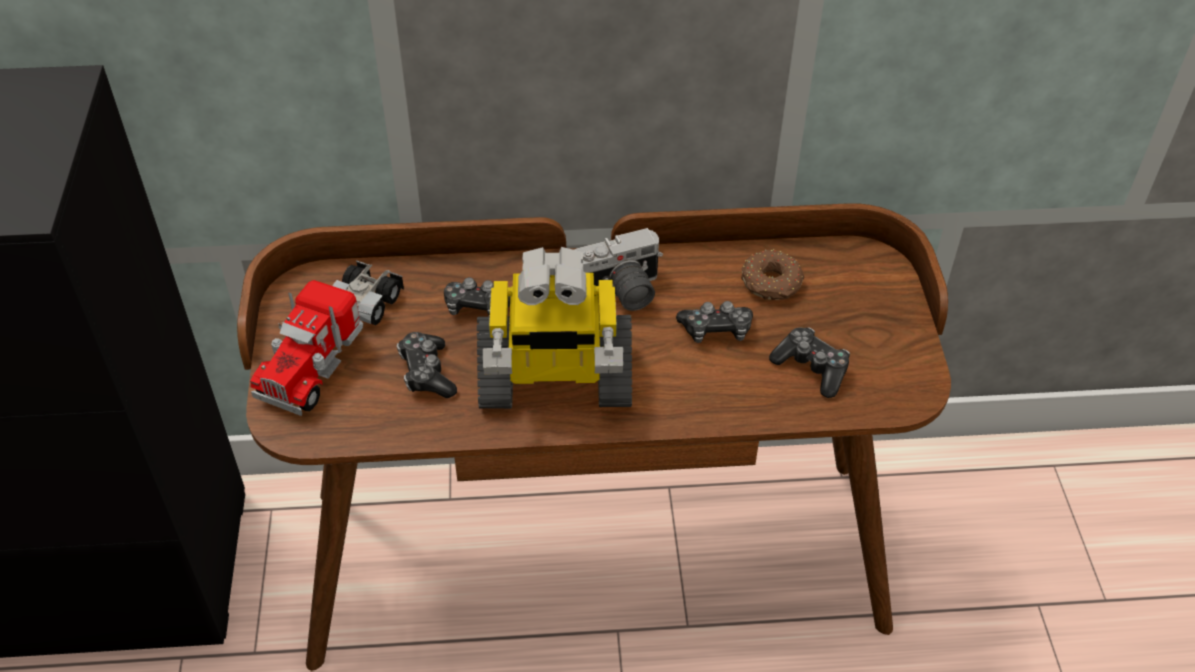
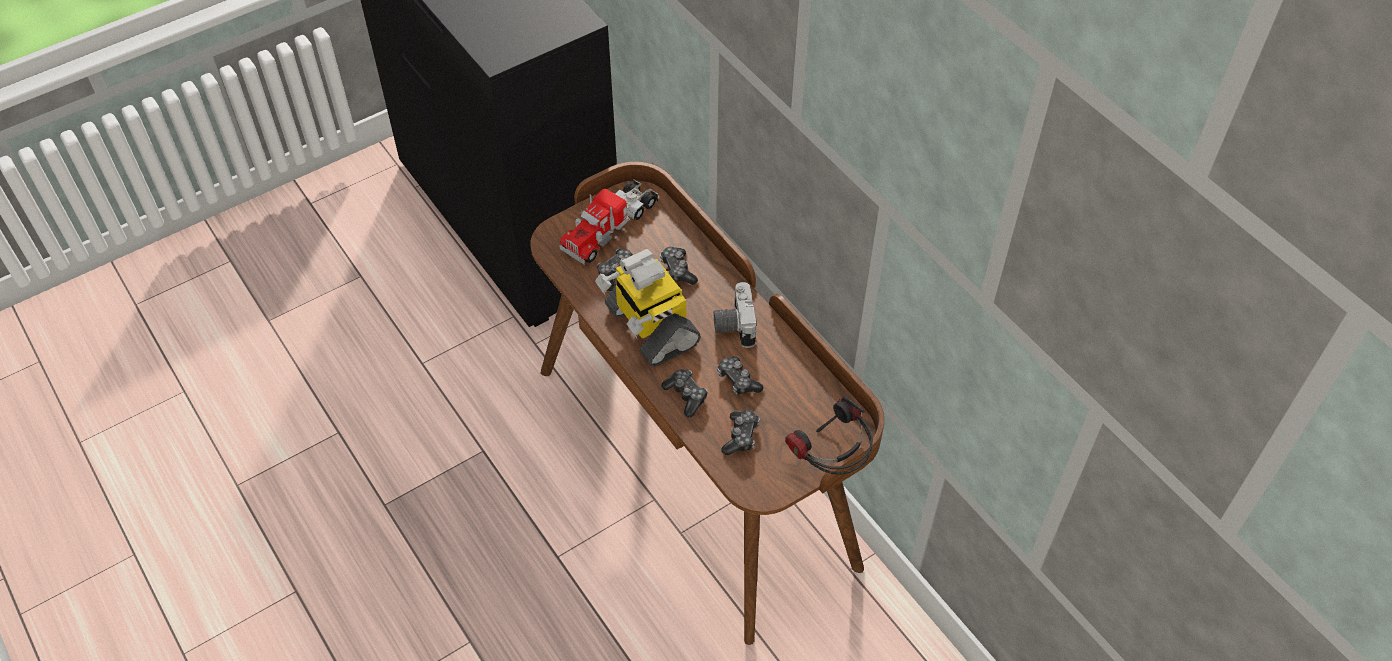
camera: 60 degrees right, 5 degrees up
(332, 344) = (610, 226): toy truck -> toy truck turned 45 degrees counterclockwise
(620, 293) = (733, 325): camera -> camera turned 45 degrees clockwise
(705, 394) = (686, 395): none -> game controller
(771, 284) = (795, 391): donut -> none
(905, 301) = (830, 462): none -> headphones

